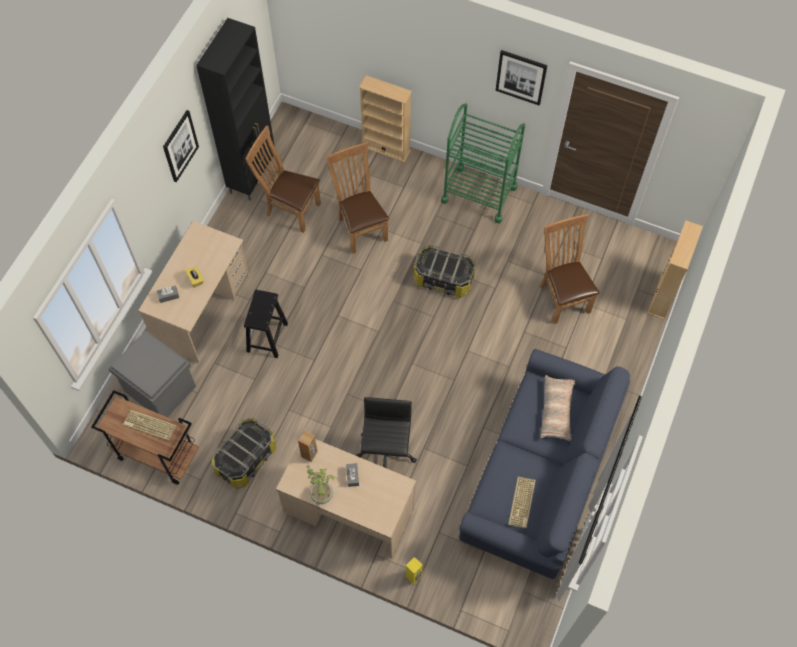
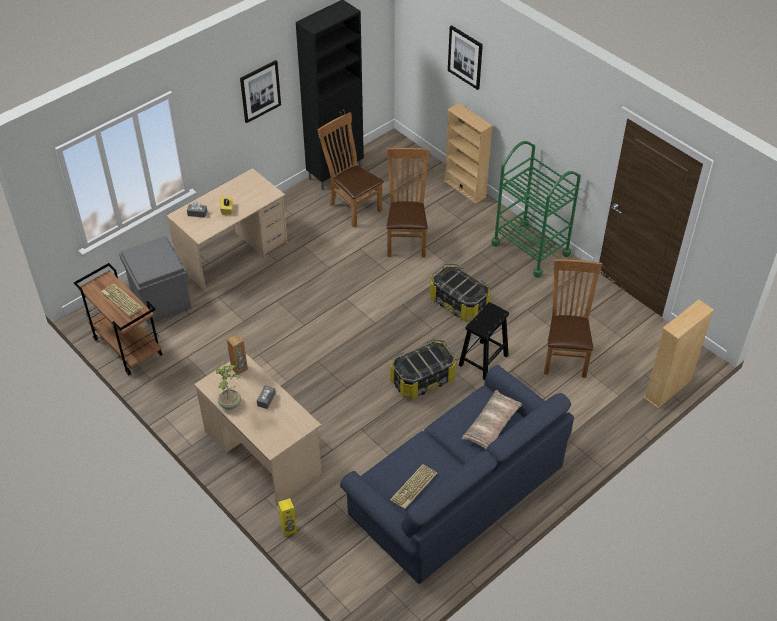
camera: 25 degrees right, 15 degrees down
(246, 459) = (198, 378): storage box -> storage box (423, 379)
(267, 338) = (274, 294): black stool -> black stool (483, 361)
(386, 452) = (324, 419): black office chair -> none
(521, 77) = (581, 120): picture -> picture (465, 57)

